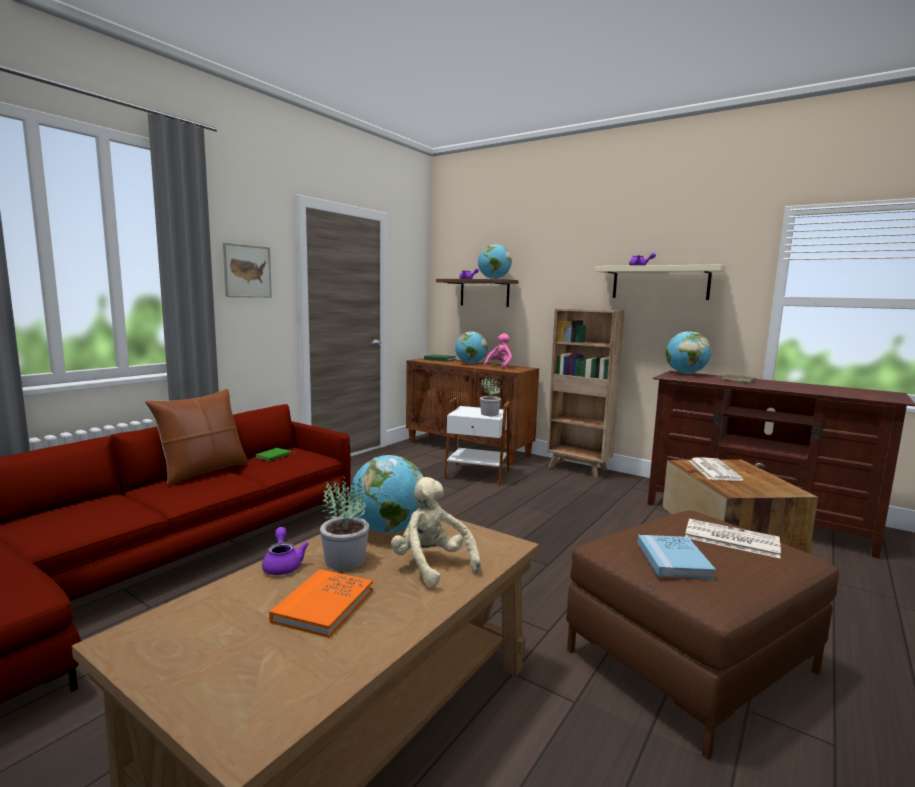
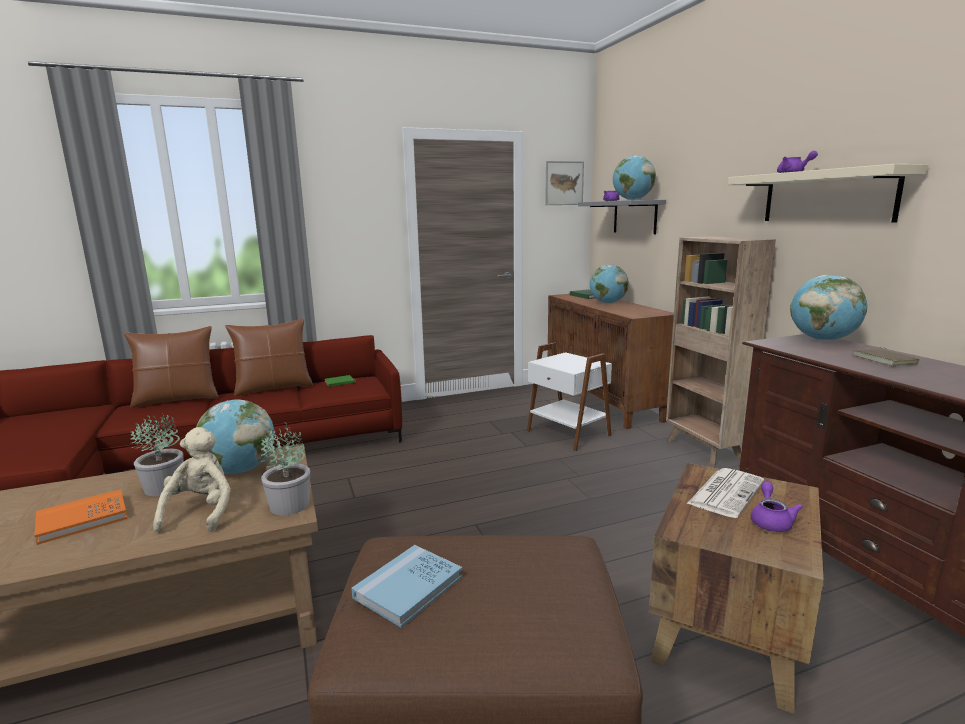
camera: 35 degrees right, 5 degrees up
(89, 502) = (177, 399): none -> brown pillow
(247, 271) = (348, 209): picture -> picture (564, 183)
(283, 565) = (128, 478): purple teapot -> purple teapot (770, 521)
(484, 293) = (635, 217): brown shelf -> grey shelf
(489, 414) = (575, 366): potted plant -> potted plant (289, 505)
(499, 367) = (632, 309): pink plush toy -> none
(730, 539) = (532, 590): newspaper -> none

